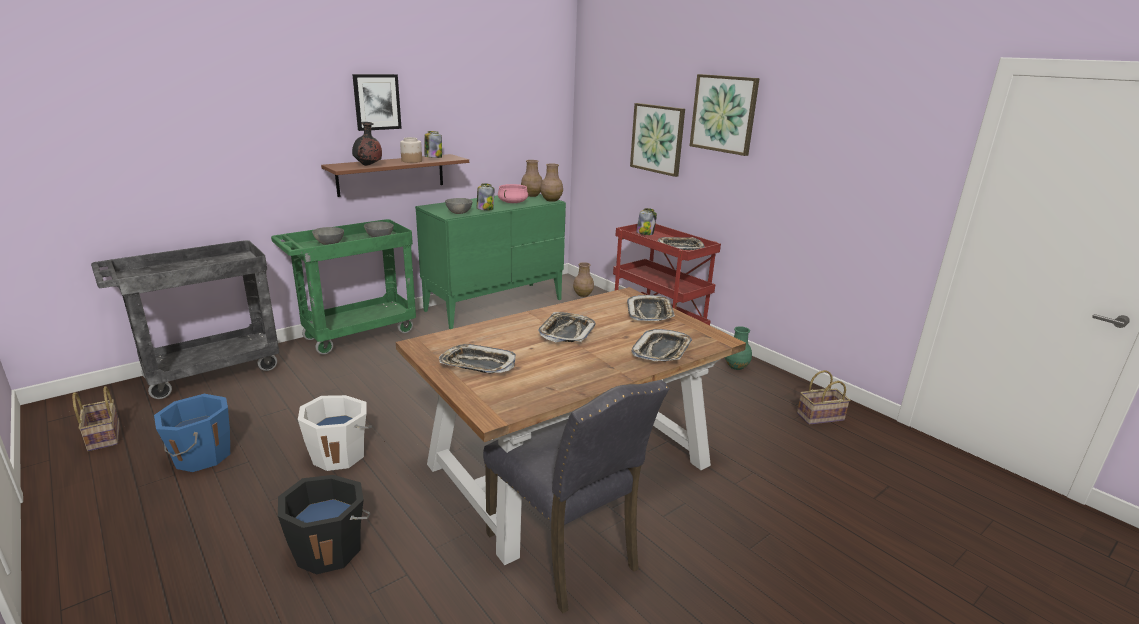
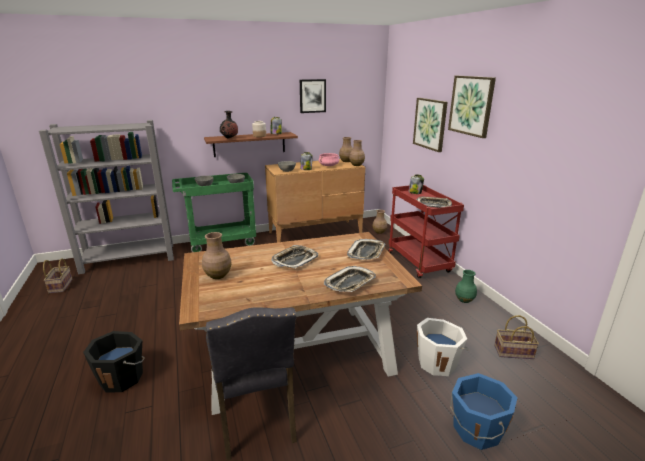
camera: 20 degrees right, 0 degrees up
(201, 456) = (96, 306): blue bucket -> blue bucket (476, 430)
(207, 376) = (129, 258): grey cart -> grey bookcase
(340, 454) = (165, 318): white bucket -> white bucket (437, 362)
(377, 102) = (240, 98): picture -> picture (312, 96)
(477, 365) = (217, 275): tray -> brown vase
(495, 305) = (315, 233): green cabinet -> brown cabinet

